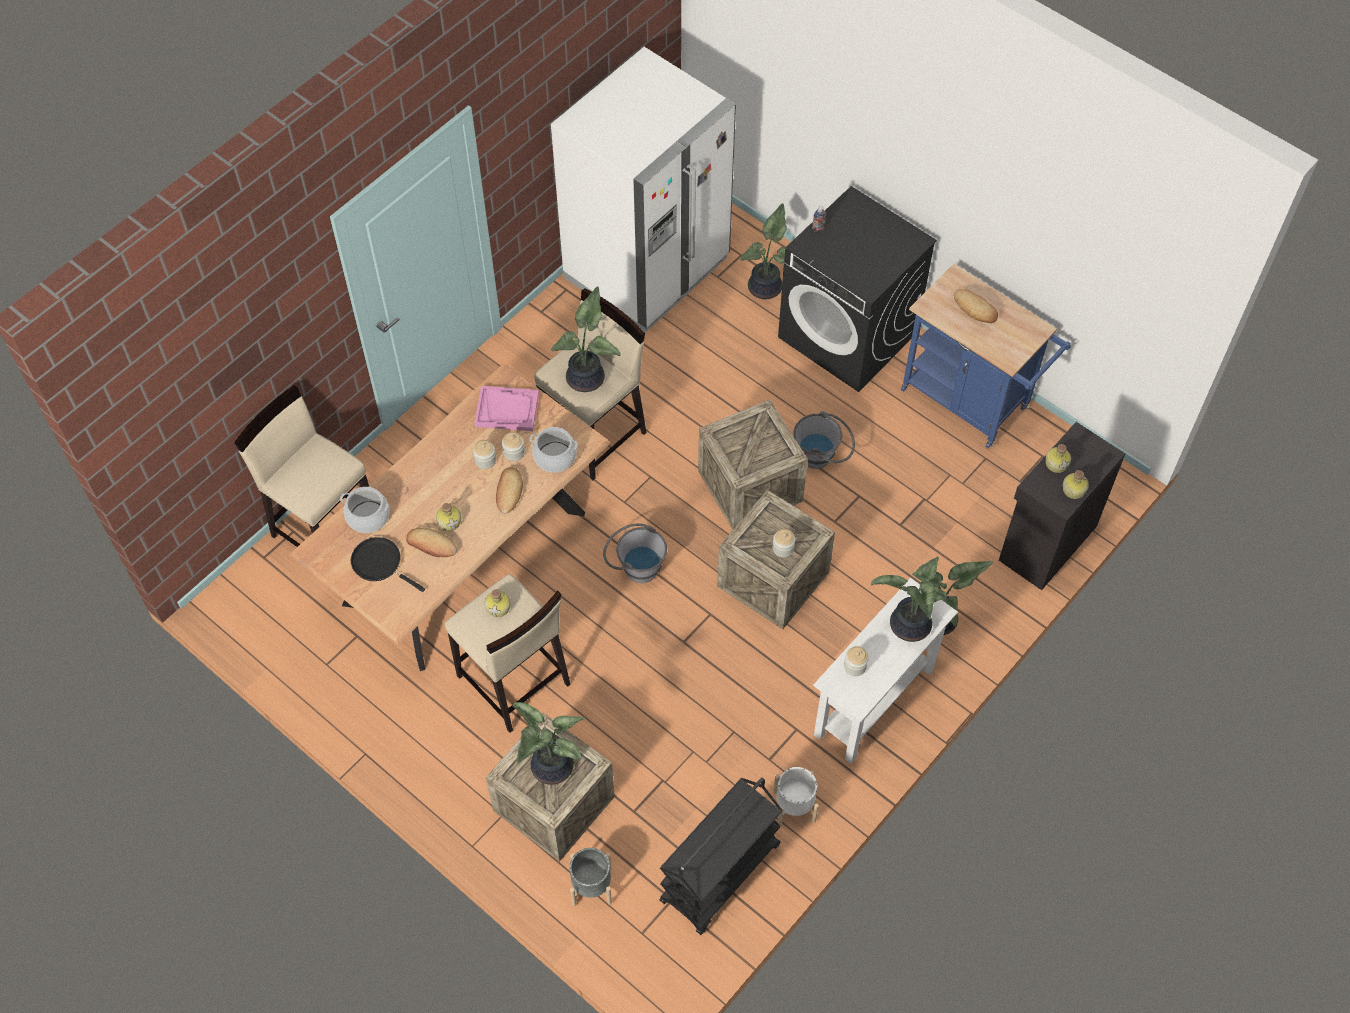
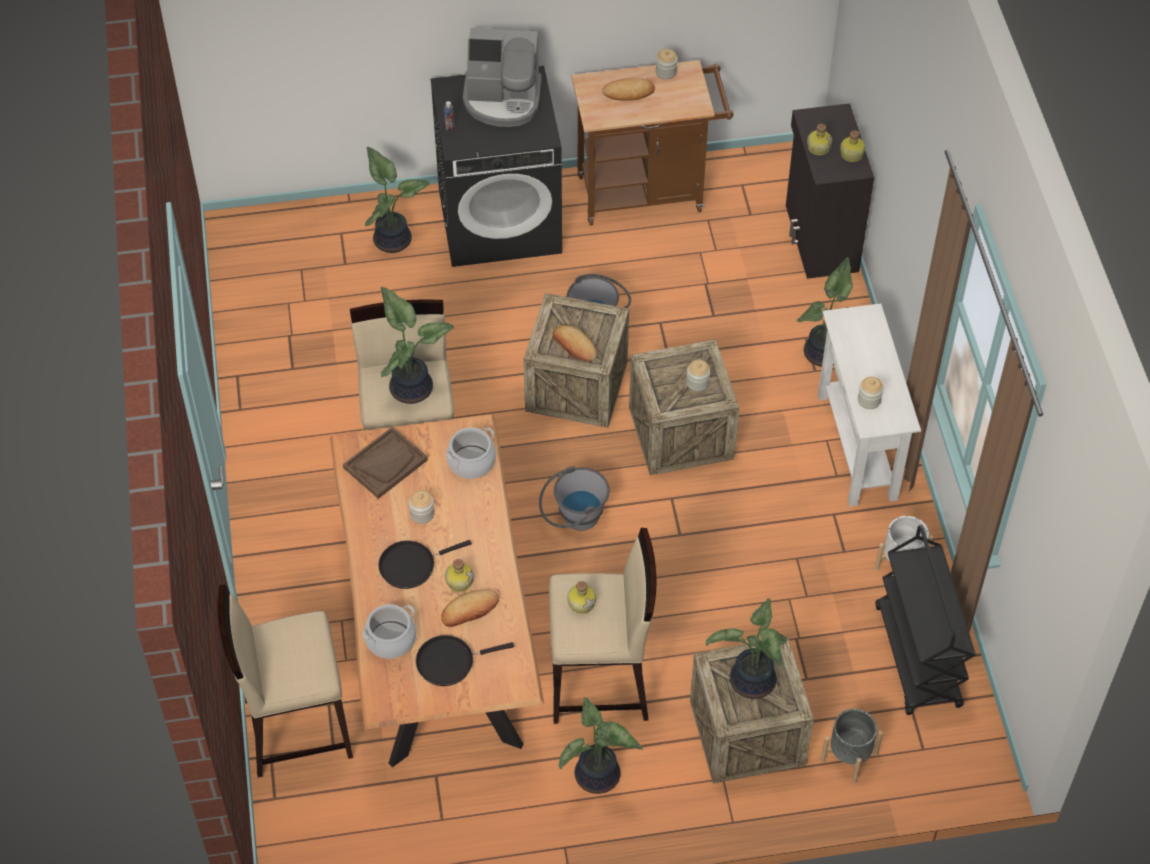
camera: 50 degrees left, 5 degrees down
(438, 485) = (411, 565): none -> black frying pan
(507, 409) = (385, 464): pink tray -> brown tray
(508, 492) = (473, 518): bread -> bread (574, 346)
(514, 452) = (436, 488): jar -> jar (666, 72)
(647, 268) = (281, 305): white fridge -> none
(877, 240) = (502, 100): none -> coffee machine
(908, 627) = (866, 343): potted plant -> potted plant (597, 778)
(971, 403) = (648, 191): blue cart -> brown cart

